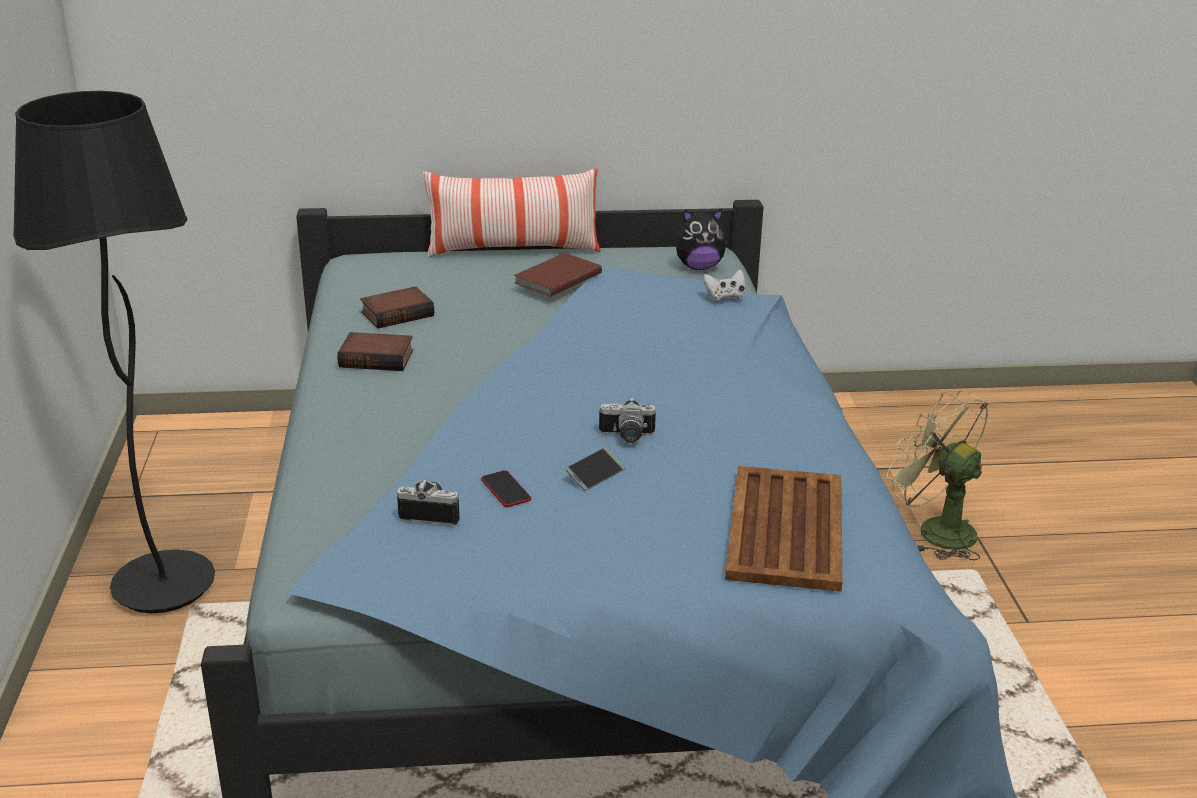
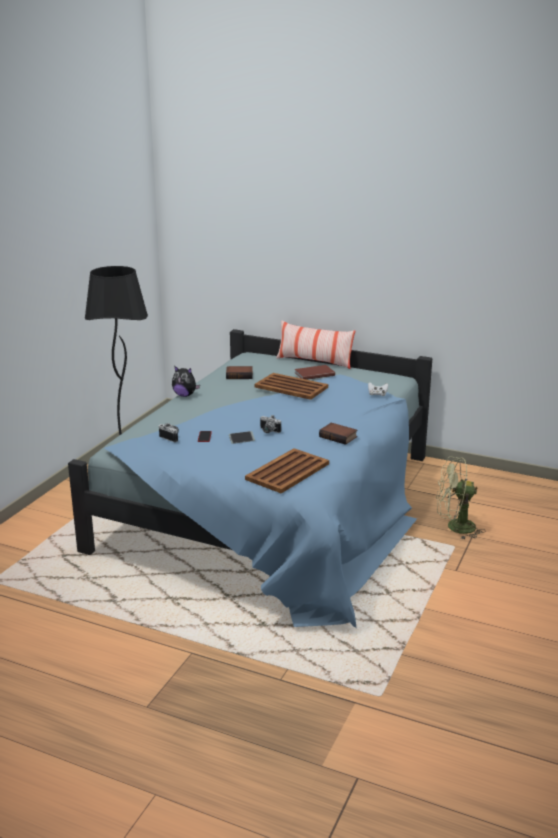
camera: 30 degrees right, 5 degrees down
(378, 358) = (214, 388): book -> book (339, 436)
(549, 318) = (291, 387): none -> brown tray
(699, 267) = (385, 382): plush toy -> plush toy (185, 395)
(935, 530) = (455, 527): green fan -> green fan turned 75 degrees counterclockwise

